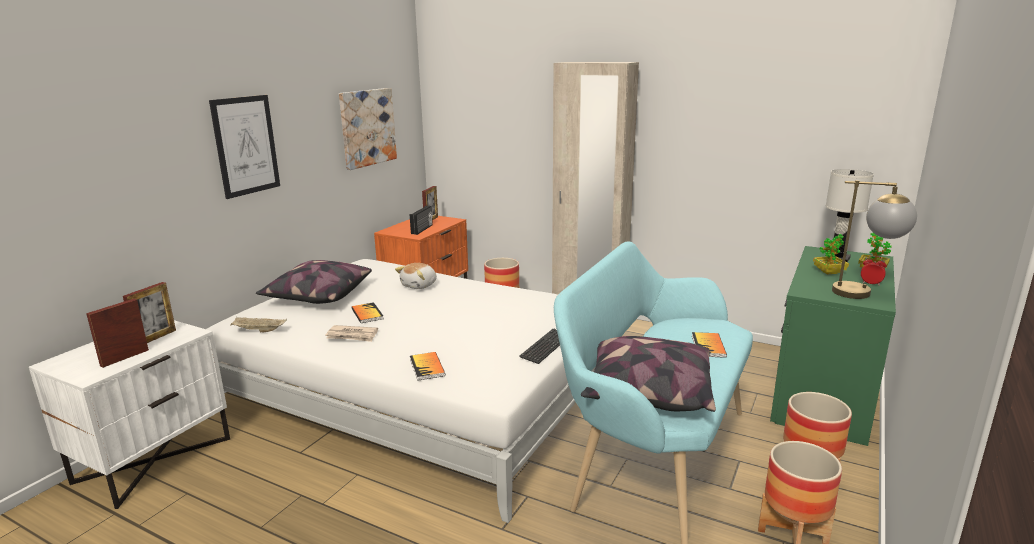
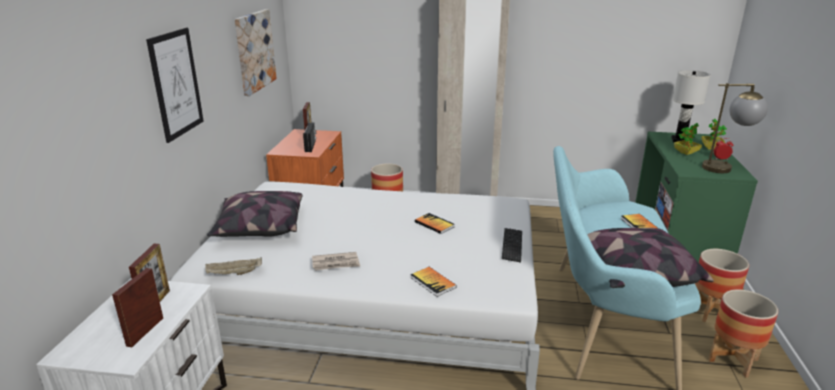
camera: 20 degrees left, 5 degrees up
(367, 314) = (328, 239): book -> book (434, 224)
(420, 285) = (349, 203): plush toy -> none

